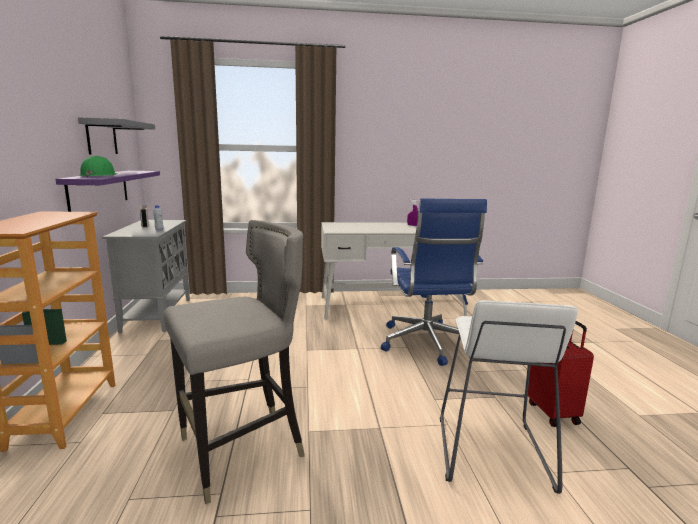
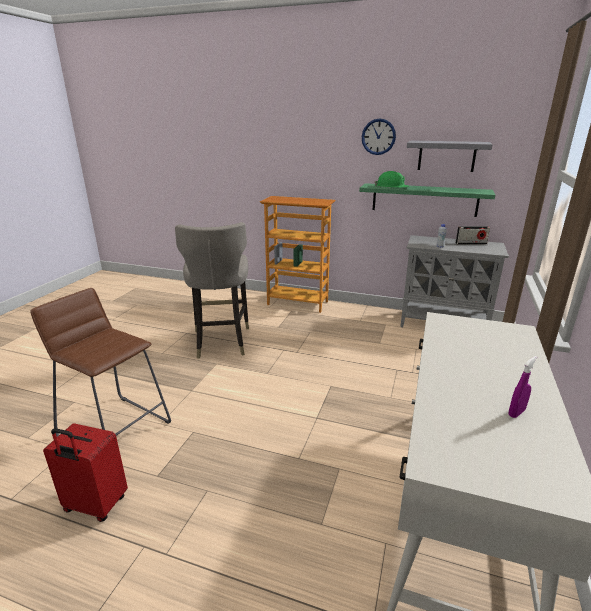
camera: 115 degrees right, 10 degrees up
(53, 109) = (378, 137): none -> wall clock
(99, 190) = (424, 199): purple shelf -> green shelf
(426, 344) = (297, 481): blue office chair -> none
(491, 452) = (115, 430): white stool -> brown stool

